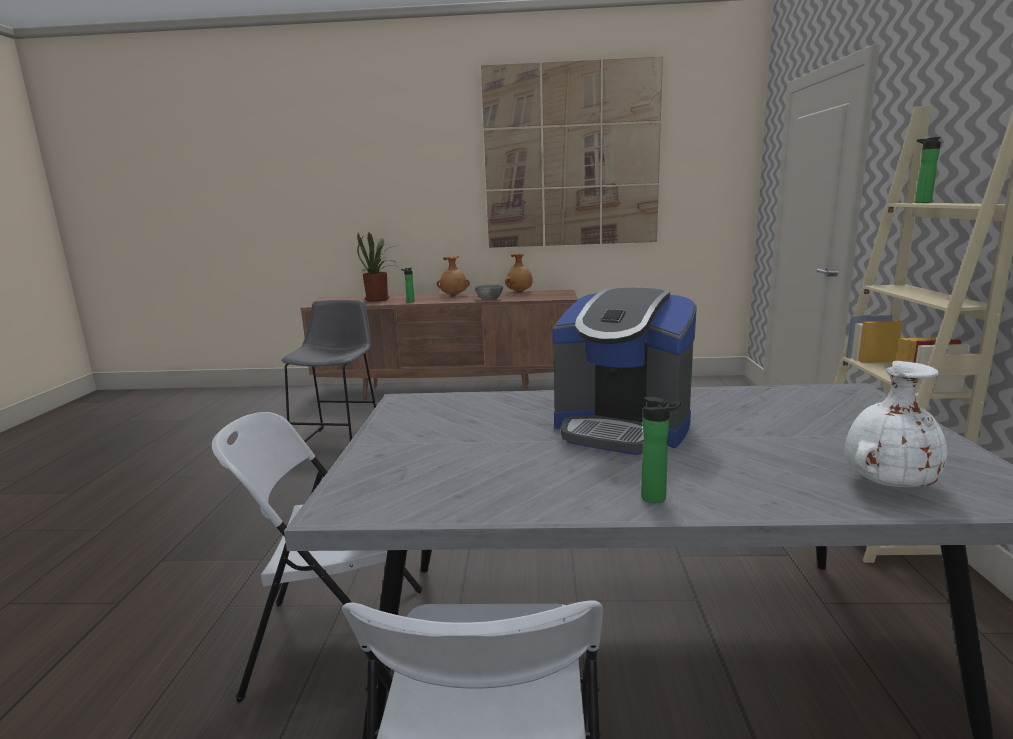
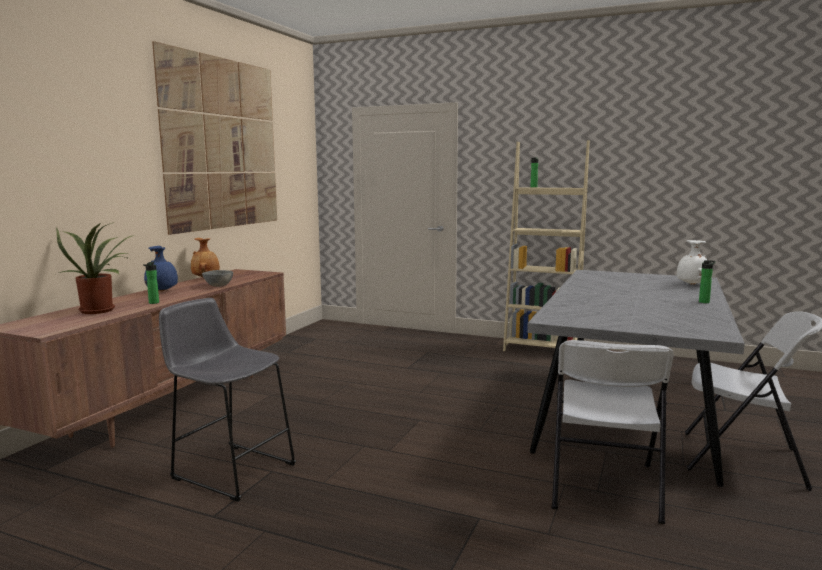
camera: 70 degrees left, 5 degrees down
(453, 296) = (162, 291): brown vase -> blue vase
(622, 428) = (623, 296): coffee machine -> none

